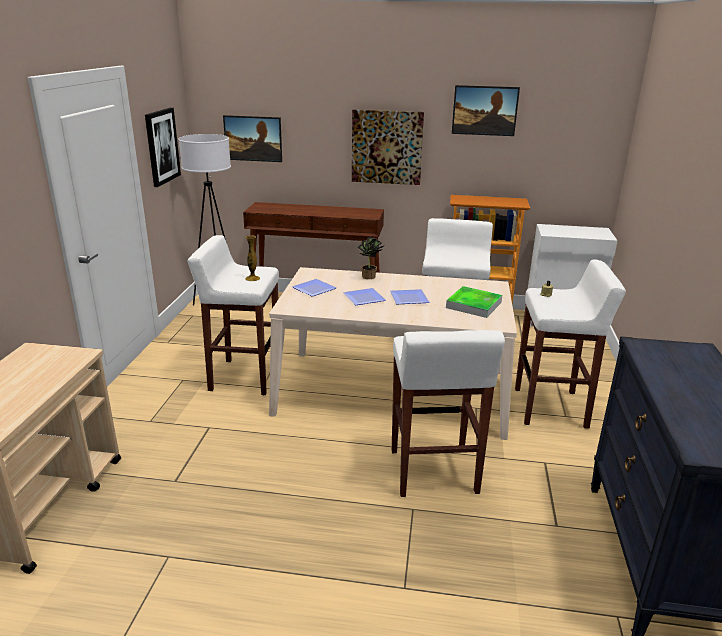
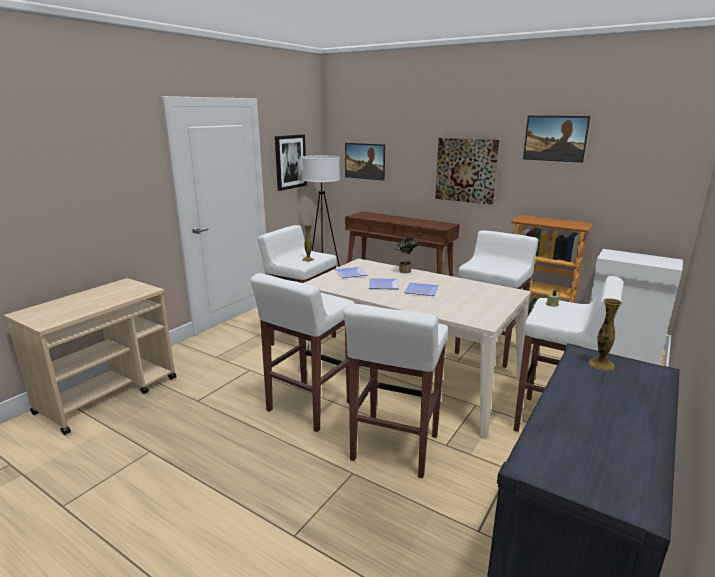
camera: 25 degrees right, 5 degrees down
(314, 453) = (308, 407): none -> white stool
(473, 305) = (475, 304): tray -> none
(661, 351) = (601, 364): none -> vase

